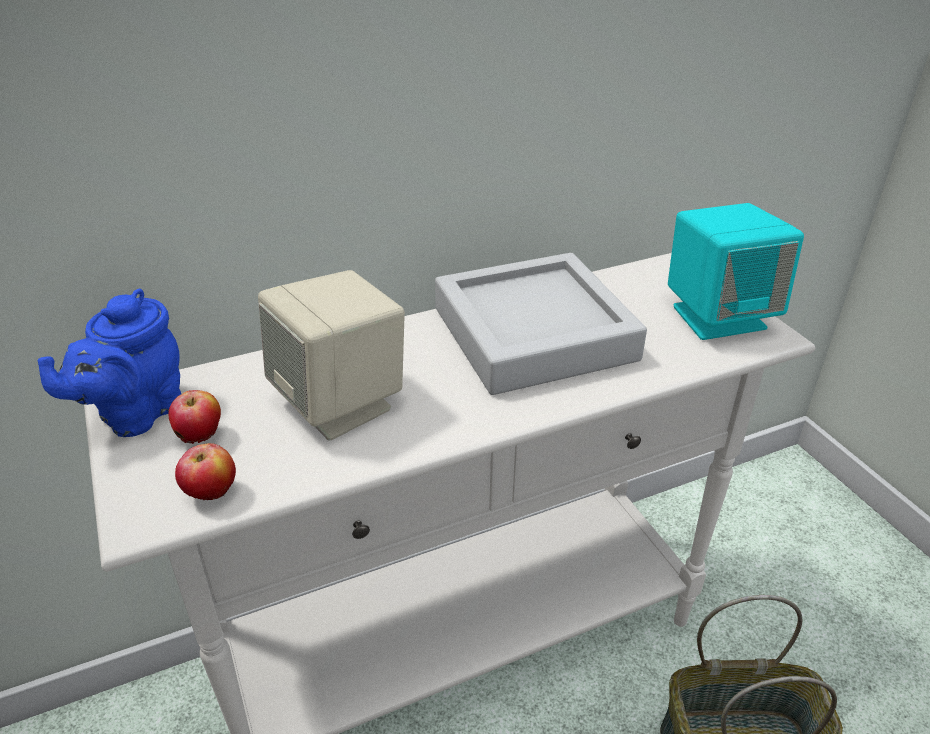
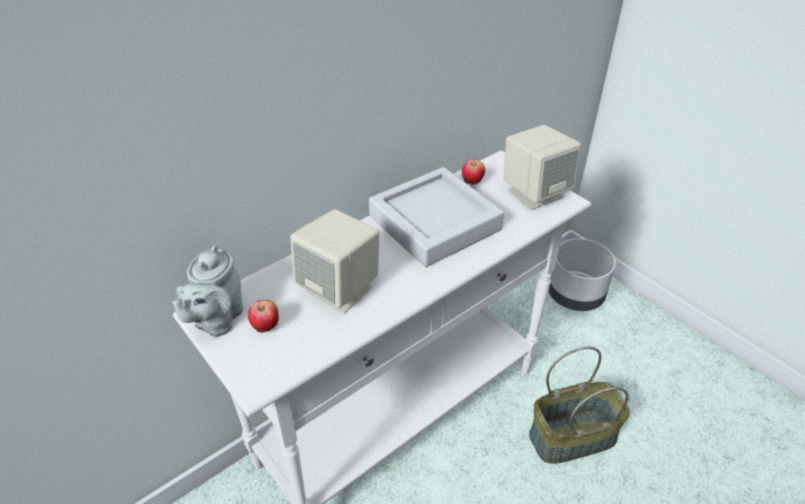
camera: 15 degrees left, 5 degrees up
(136, 414) = (217, 320): blue teapot -> grey teapot
(211, 494) = (291, 360): apple -> apple (472, 183)
(718, 317) = (535, 193): turquoise speaker -> beige speaker
(793, 520) = (575, 296): none -> grey planter

